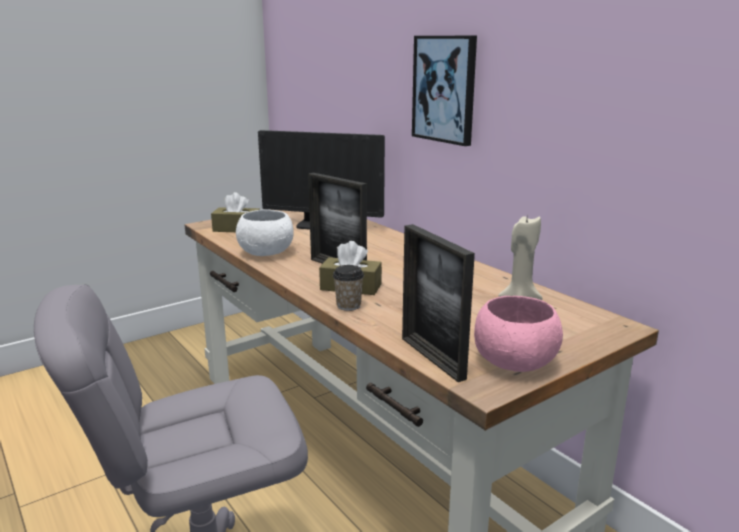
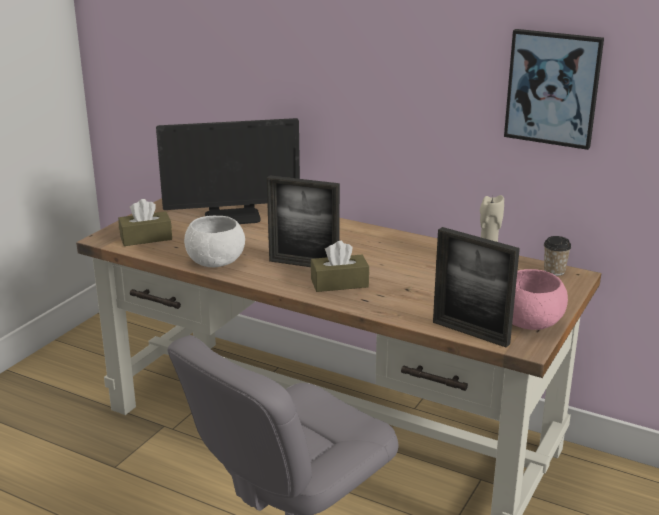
camera: 25 degrees left, 5 degrees up
(348, 306) = (358, 302): cup -> cup (554, 271)
(445, 89) = (367, 73): picture -> picture (553, 88)

